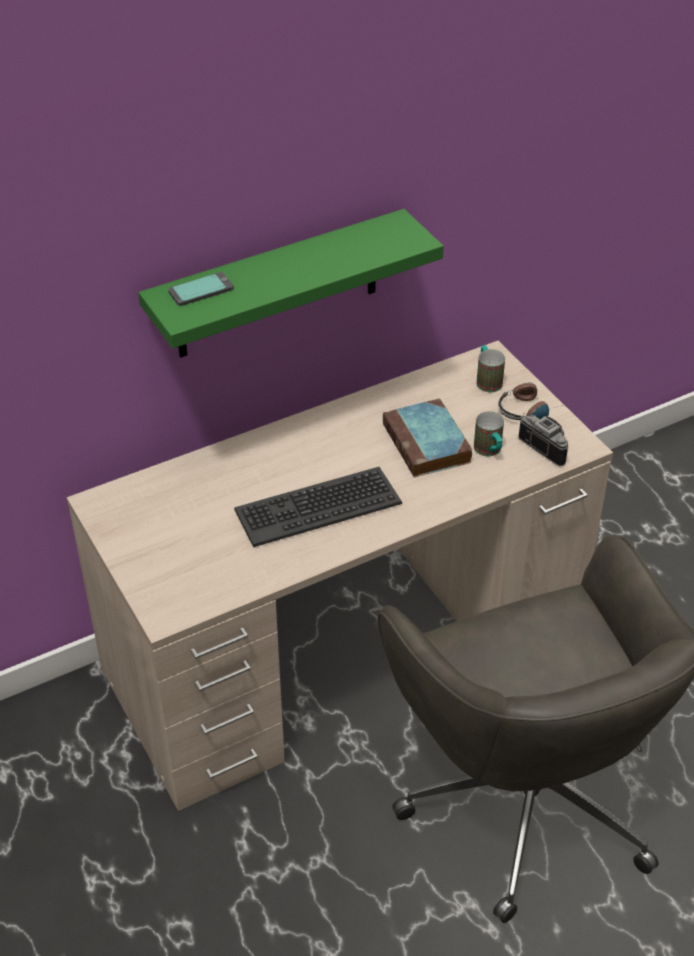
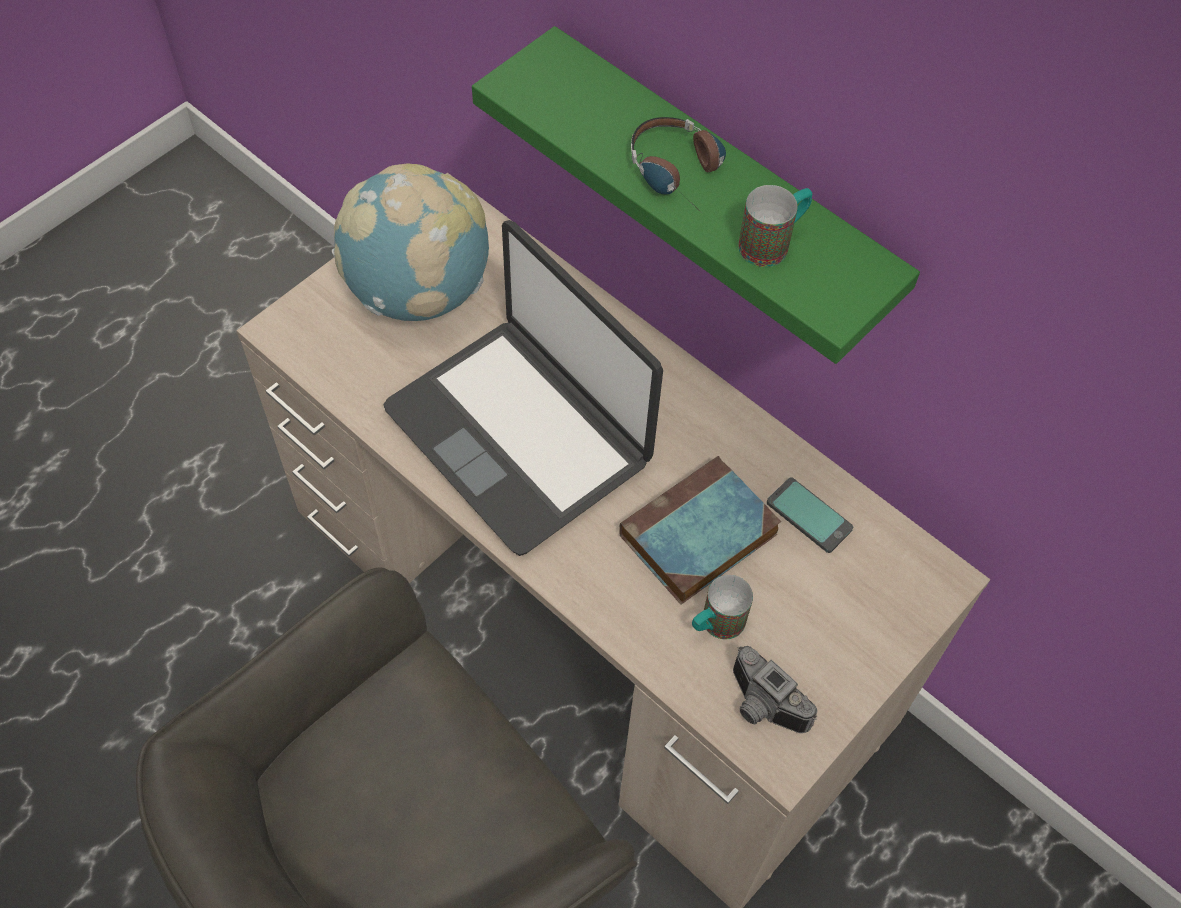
camera: 70 degrees right, 15 degrees up
(171, 533) = (419, 292): none -> globe
(201, 290) = (584, 86): phone -> phone (809, 515)
(317, 506) = (520, 434): keyboard -> laptop
(487, 380) = (881, 585): mug -> mug (772, 243)
(530, 409) = (840, 663): headphones -> headphones (682, 174)
(548, 446) = (761, 707): camera -> camera turned 105 degrees clockwise

